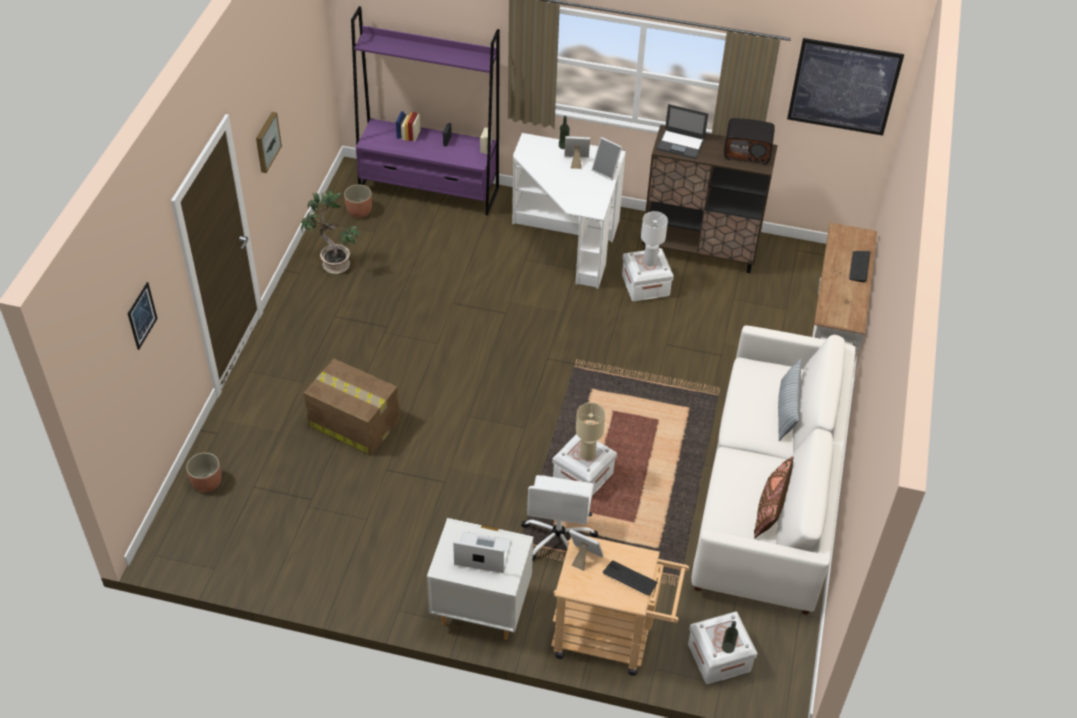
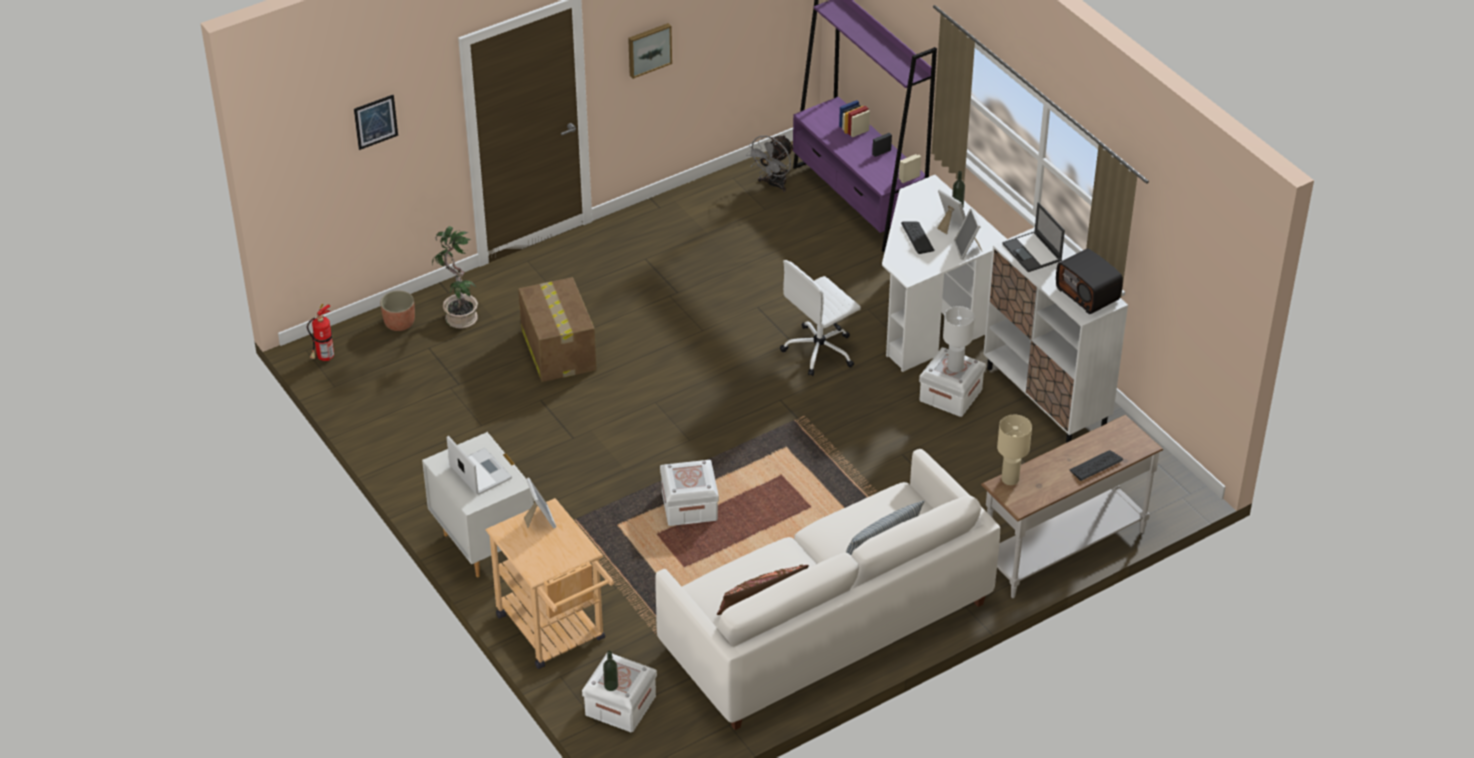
camera: 45 degrees right, 5 degrees down
(178, 552) = (324, 358): none -> fire extinguisher
(334, 265) = (696, 217): potted plant -> potted plant (459, 317)
(359, 211) = (773, 184): planter -> grey fan
(558, 538) = (608, 537): white office chair -> white office chair (820, 350)
(587, 455) = (688, 479): beige table lamp -> beige table lamp (1009, 479)
(630, 578) = (553, 556): keyboard -> keyboard (917, 238)
(700, 250) = (1046, 397): brown cabinet -> white cabinet
(843, 86) = (1200, 268): picture -> none

